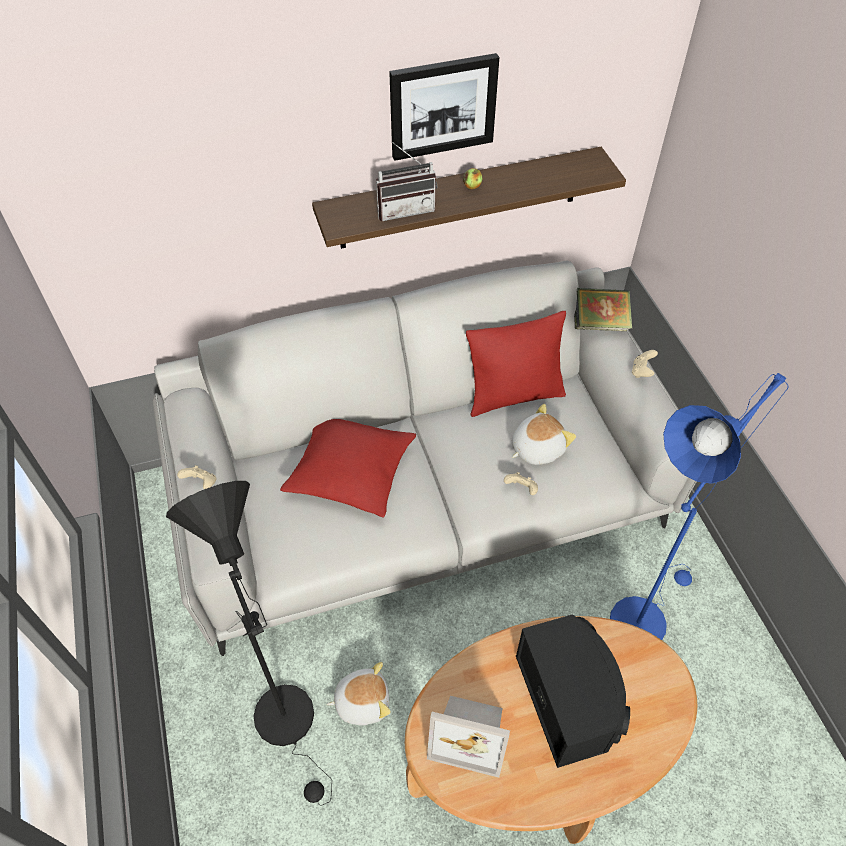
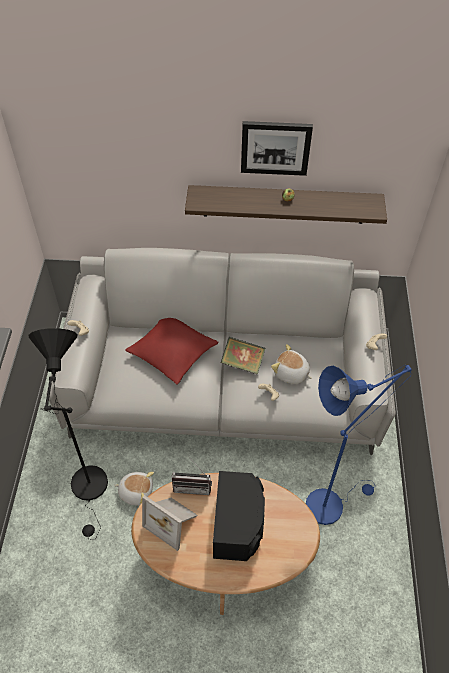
camera: 20 degrees right, 0 degrees up
(405, 209) = (240, 203): radio -> radio (193, 485)
(514, 396) = (293, 337): red pillow -> none
(536, 448) = (291, 373): plush toy -> plush toy turned 135 degrees counterclockwise
(599, 323) = (362, 307): book -> book (242, 363)

